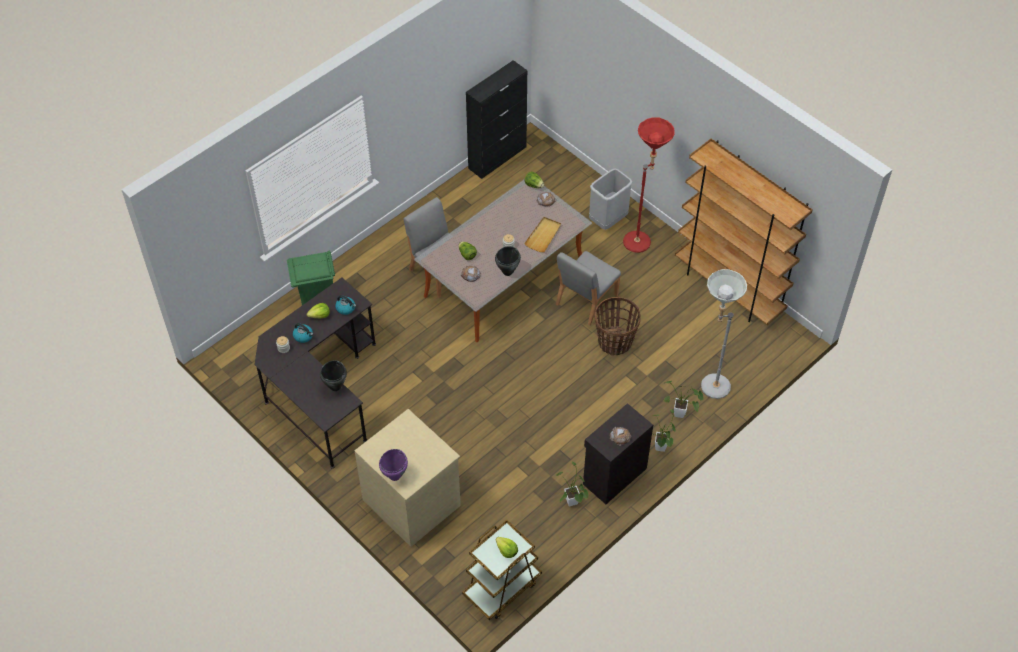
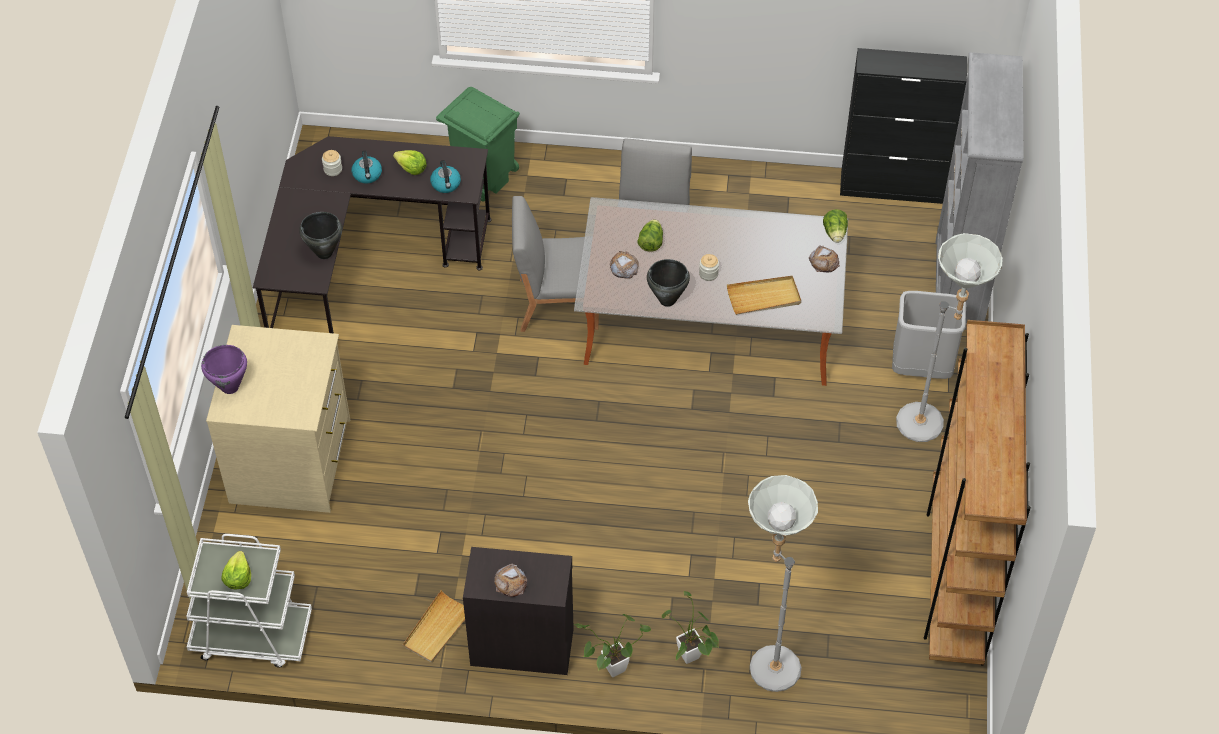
camera: 50 degrees right, 0 degrees up
(502, 587) = (251, 635): brown cart -> white cart
(572, 504) = (437, 629): potted plant -> beige tray
(578, 176) = (957, 288): none -> grey bookcase
(586, 300) = (765, 431): grey chair -> grey chair (557, 303)
(615, 342) = (732, 507): basket -> none
(641, 239) = (930, 425): red floor lamp -> grey floor lamp

